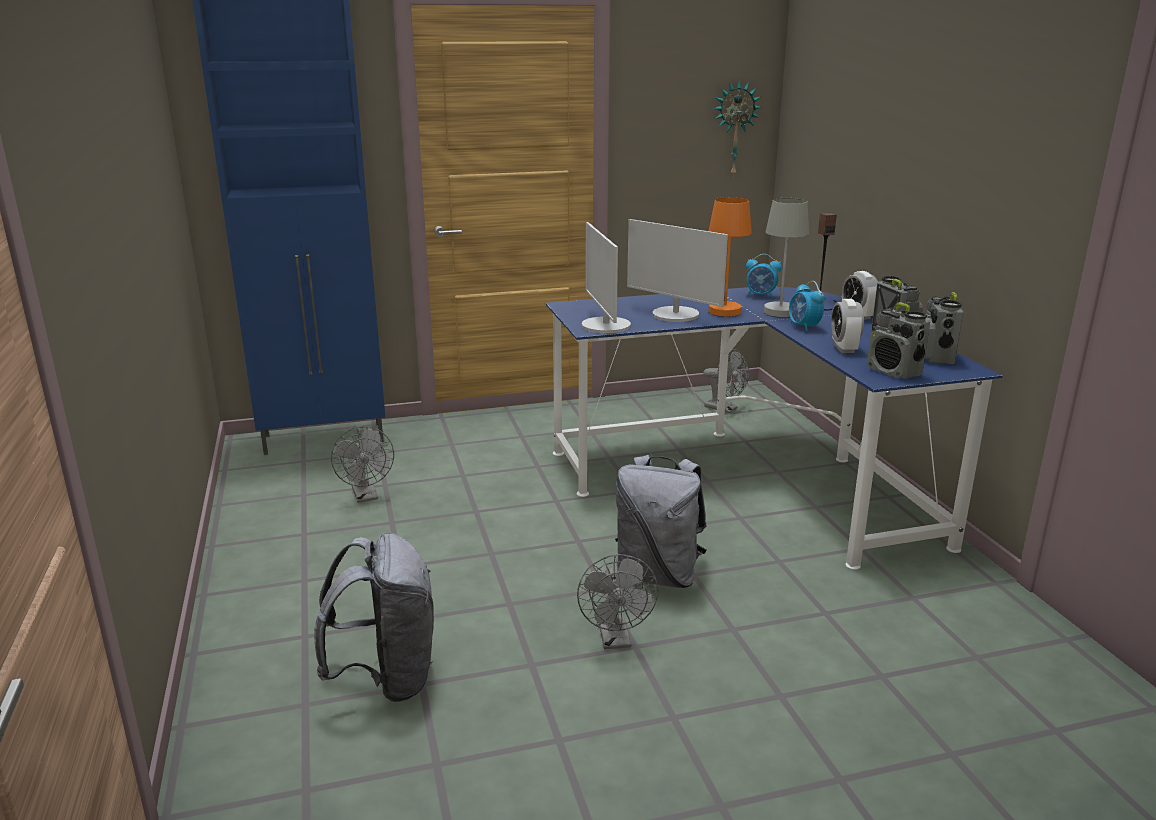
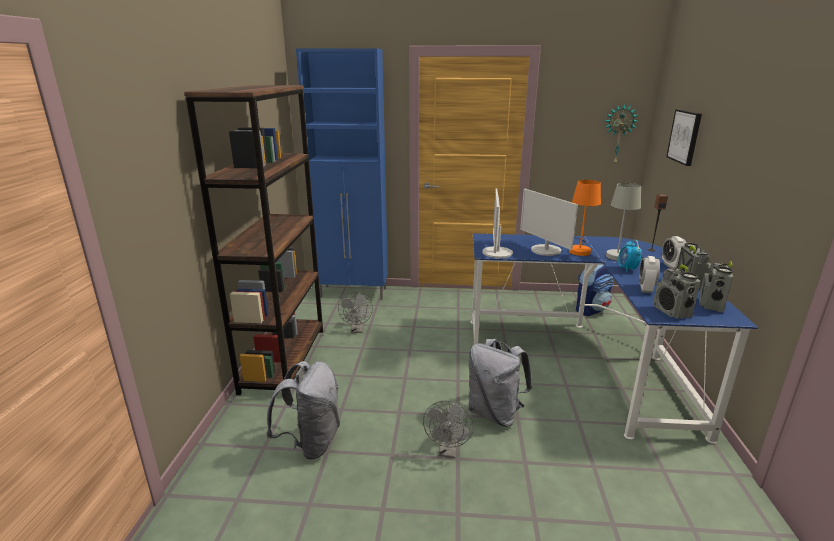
camera: 20 degrees right, 0 degrees up
(257, 565) = (284, 359): none -> brown bookcase
(725, 409) = (591, 309): grey fan -> backpack
(761, 296) = (611, 244): alarm clock -> none
(843, 126) = (685, 136): none -> picture

